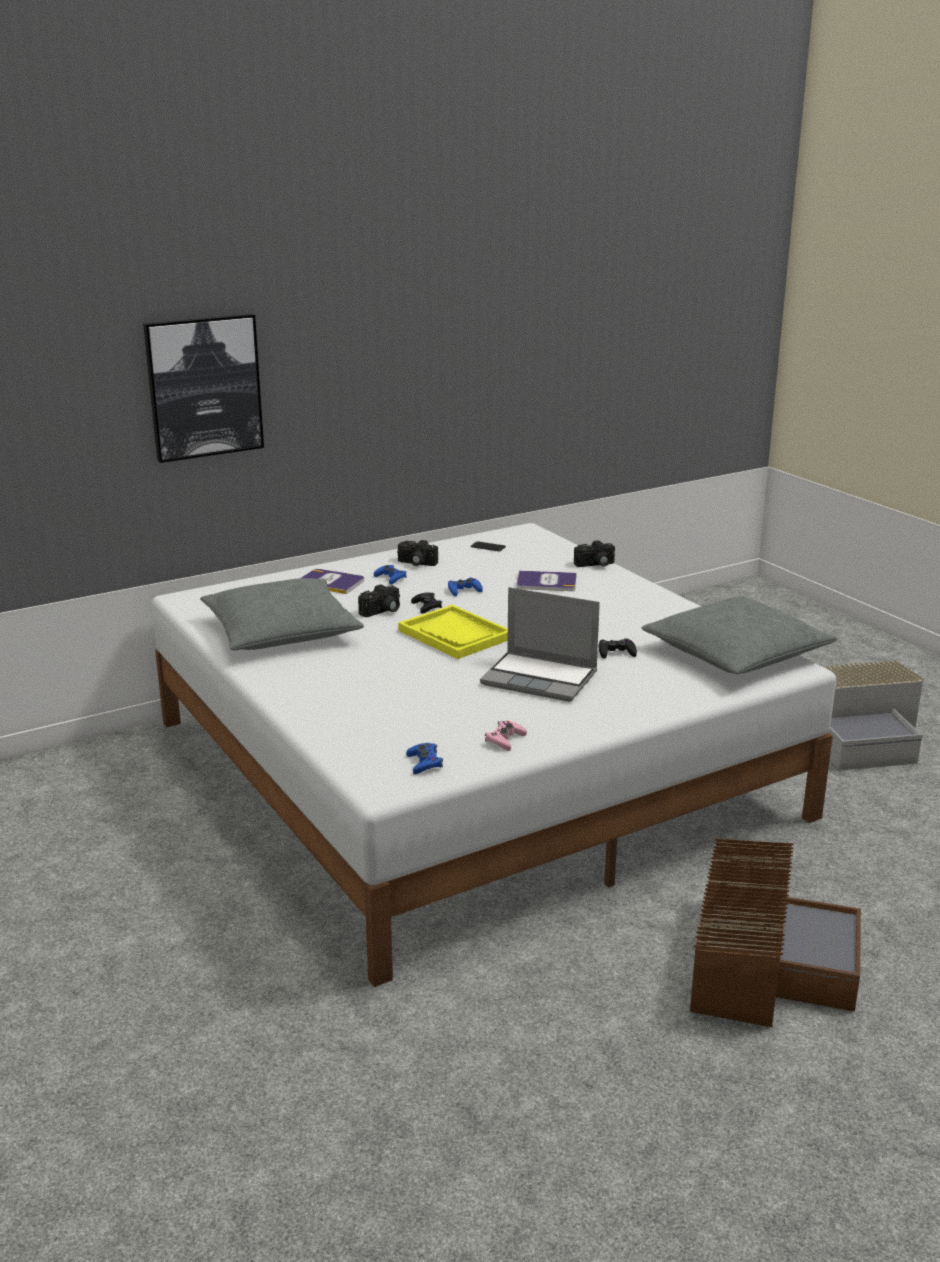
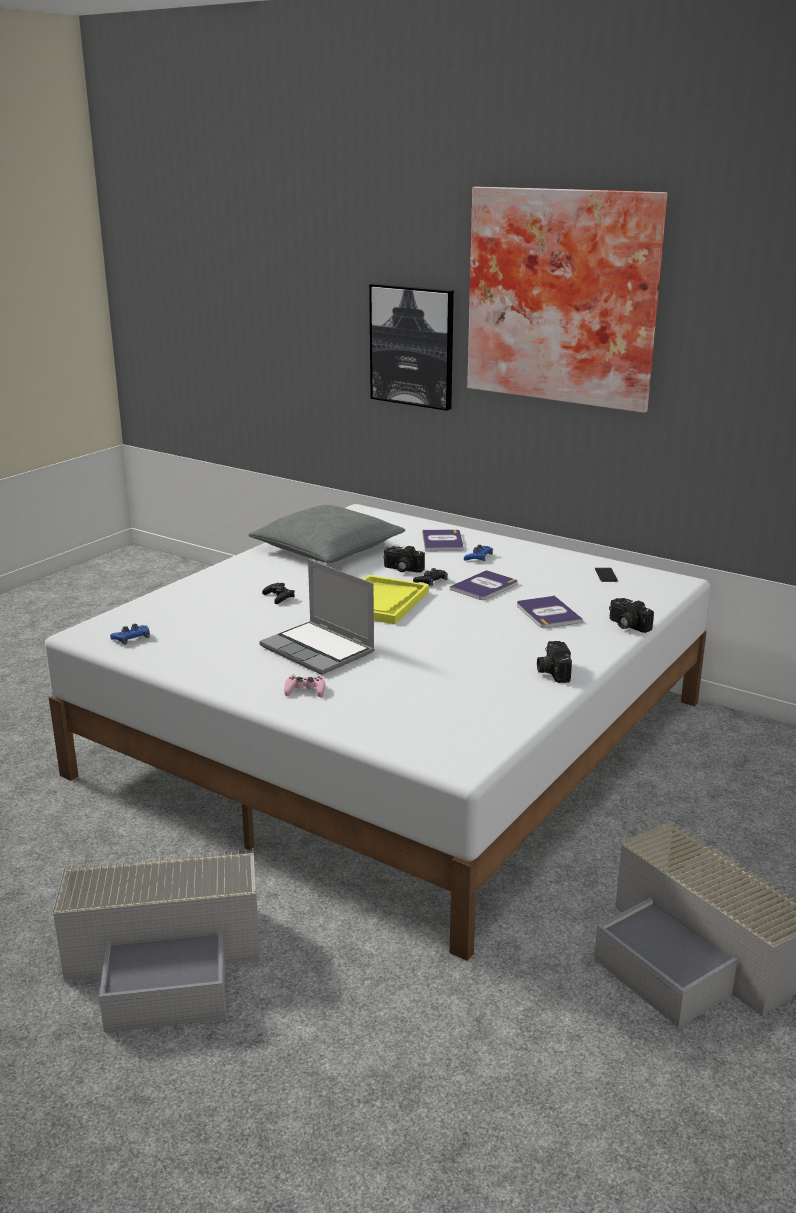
camera: 65 degrees right, 0 degrees up
(374, 299) = (564, 297): none -> picture
(416, 563) = (524, 558): camera -> camera (552, 671)
(464, 590) = (484, 586): blue game controller -> book
(505, 740) = (188, 658): pink game controller -> pink game controller (305, 690)
(541, 678) = (319, 650): laptop -> laptop turned 45 degrees counterclockwise
(616, 652) = (408, 670): black game controller -> black game controller (279, 597)
(735, 653) = (465, 727): grey pillow -> none
(764, 960) = (168, 959): brown storage box -> grey storage box

